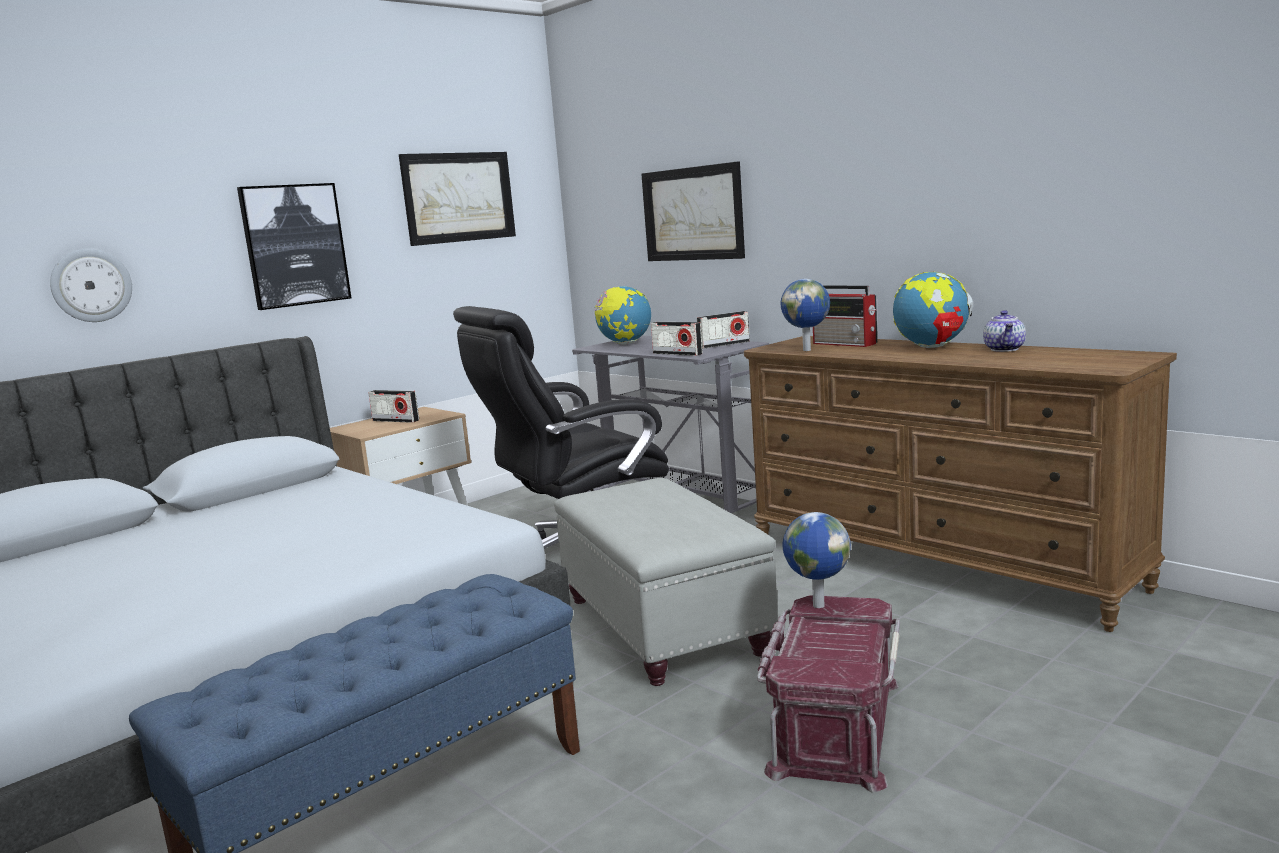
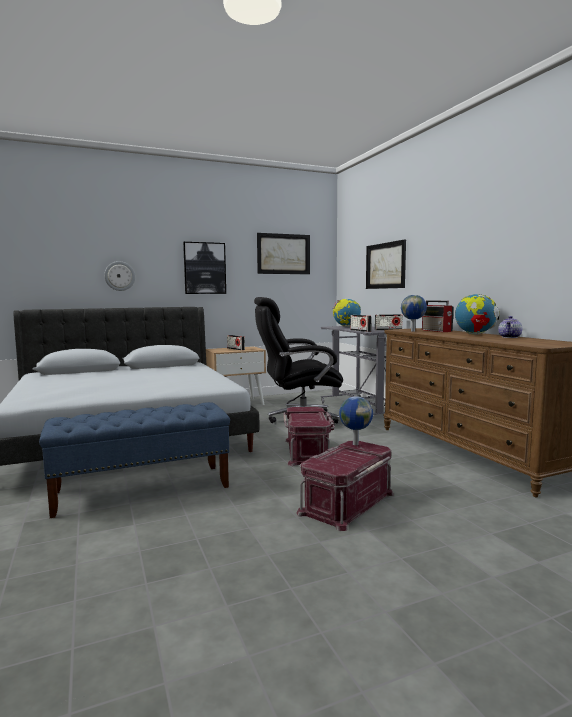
camera: 20 degrees right, 5 degrees down
(663, 626) = (308, 451): grey ottoman -> red storage box

